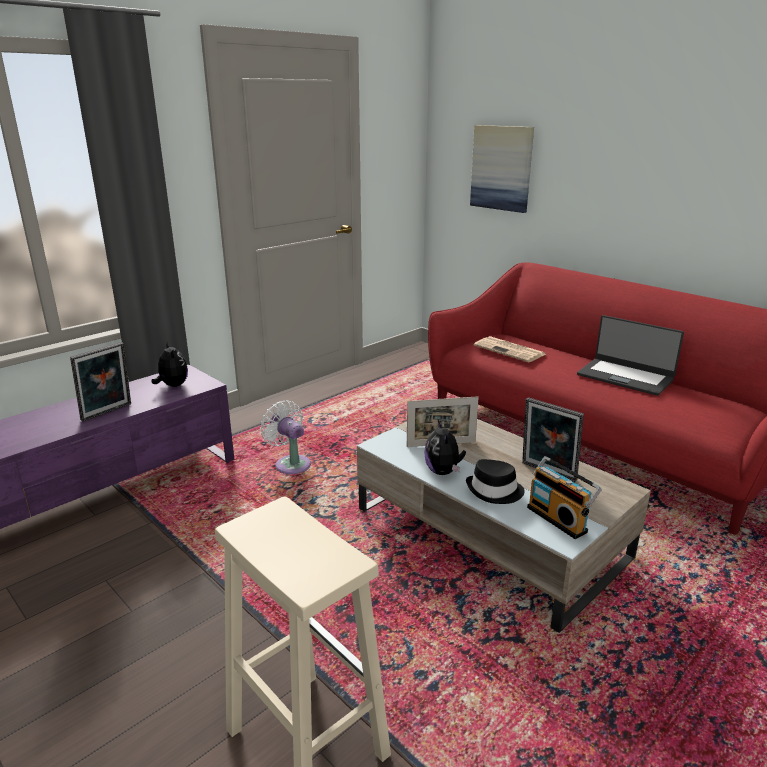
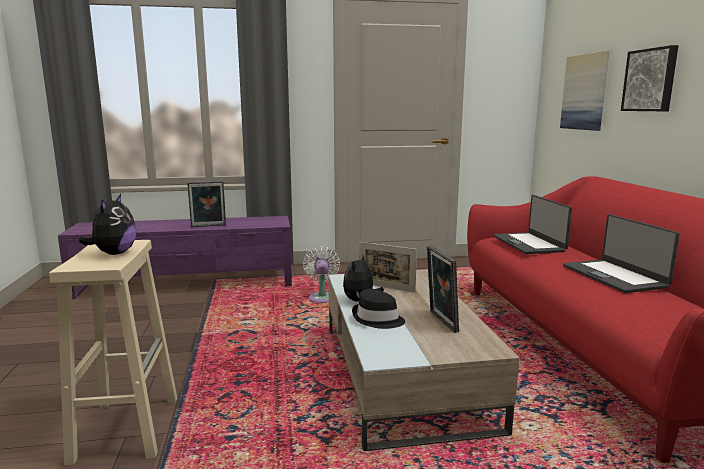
camera: 35 degrees right, 10 degrees down
(172, 385) = (261, 222): plush toy -> plush toy (114, 253)
(510, 350) = (529, 243): newspaper -> laptop
(558, 519) = (398, 347): radio -> none
(591, 166) = (650, 80): none -> picture

